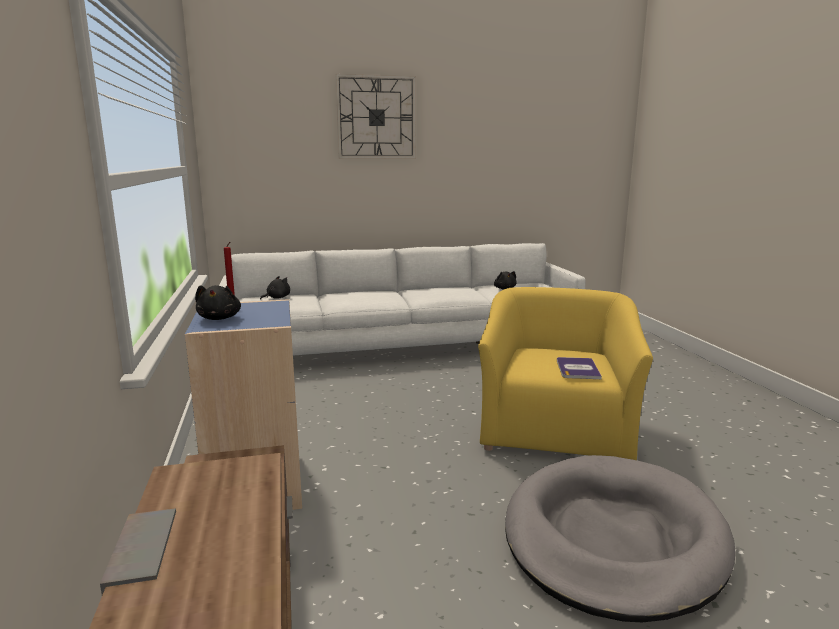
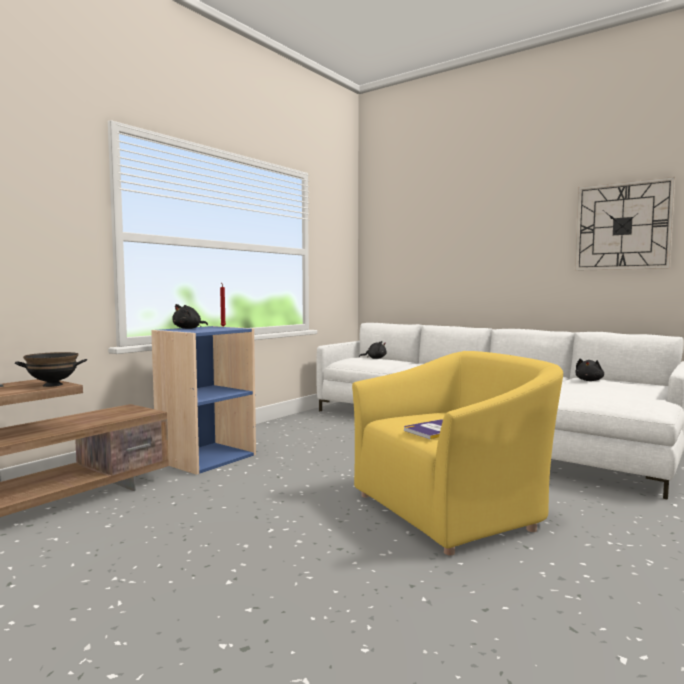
camera: 50 degrees right, 10 degrees down
(244, 471) = (53, 385): none -> black bowl
(376, 117) = (490, 205): wall clock -> wall clock (622, 226)
(613, 539) = (294, 576): grey dog bed -> none

